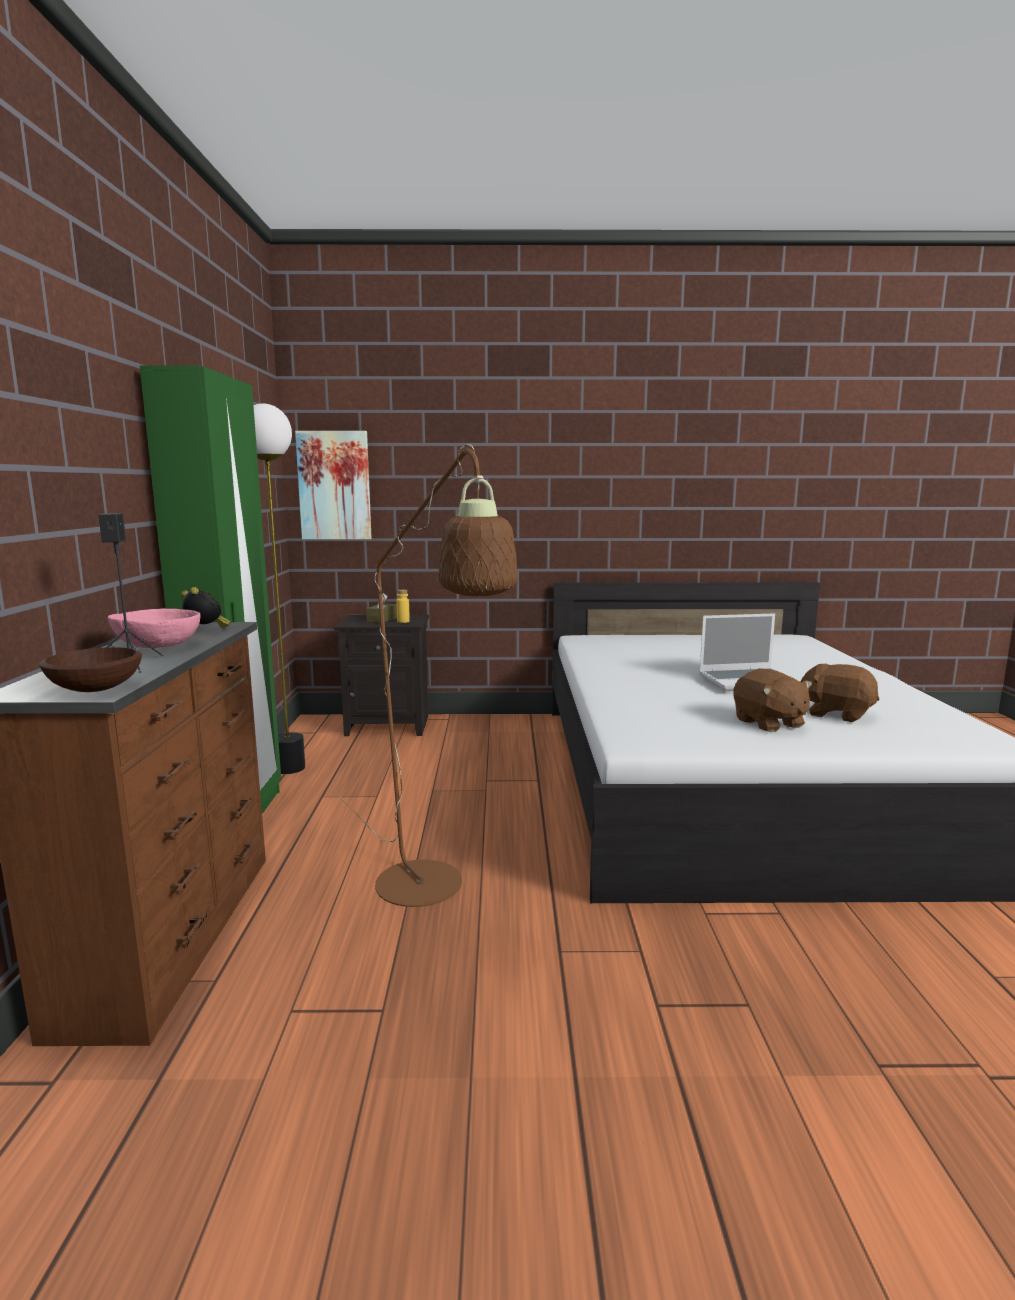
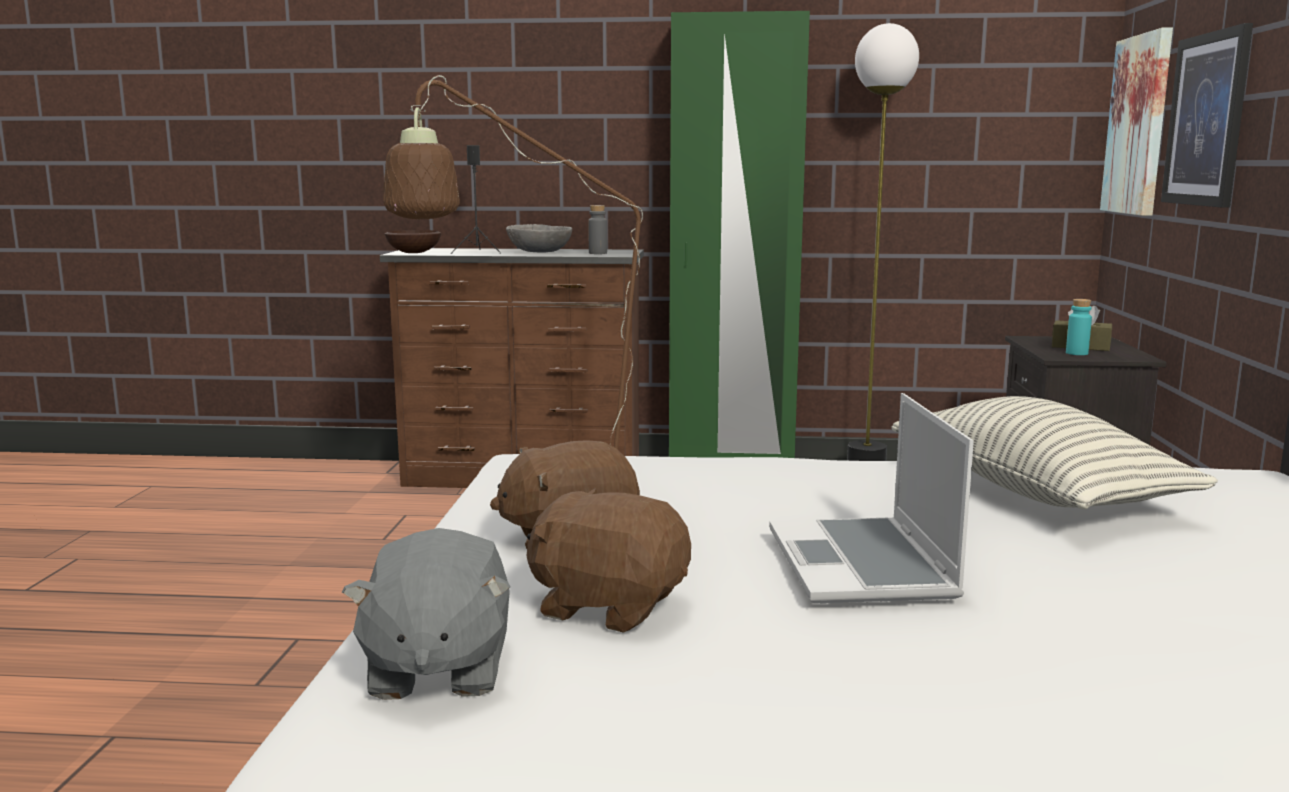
camera: 95 degrees right, 0 degrees up
(157, 645) = (540, 251): pink bowl -> grey bowl
(206, 630) = (598, 253): alarm clock -> grey bottle
(403, 621) = (1076, 353): yellow bottle -> turquoise bottle
(425, 486) = (1206, 120): none -> picture
(626, 659) = (1035, 492): none -> pillow
(836, 714) = (609, 606): brown plush toy -> brown plush toy turned 105 degrees counterclockwise
(933, 733) = (436, 670): none -> grey plush toy

